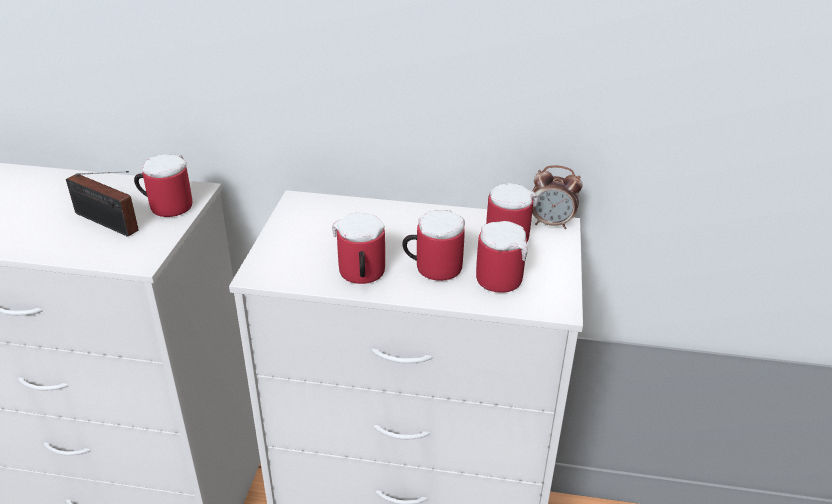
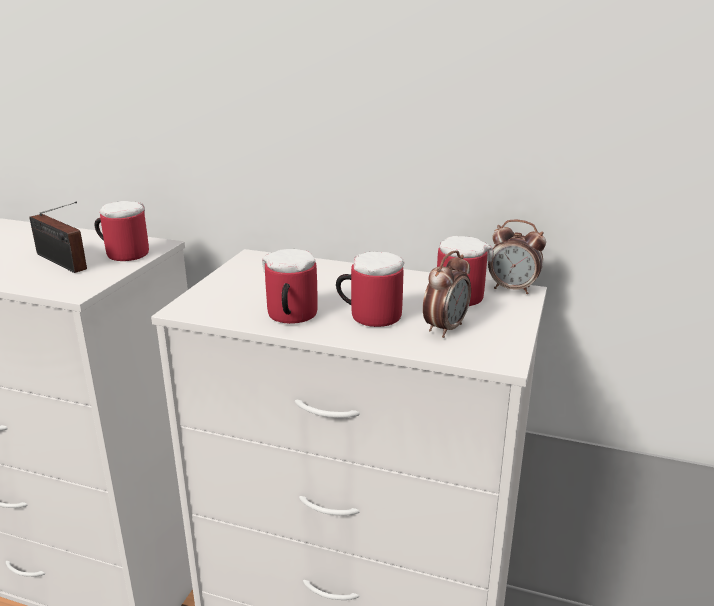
camera: 10 degrees right, 10 degrees down
(503, 277) = (445, 328): mug -> alarm clock

